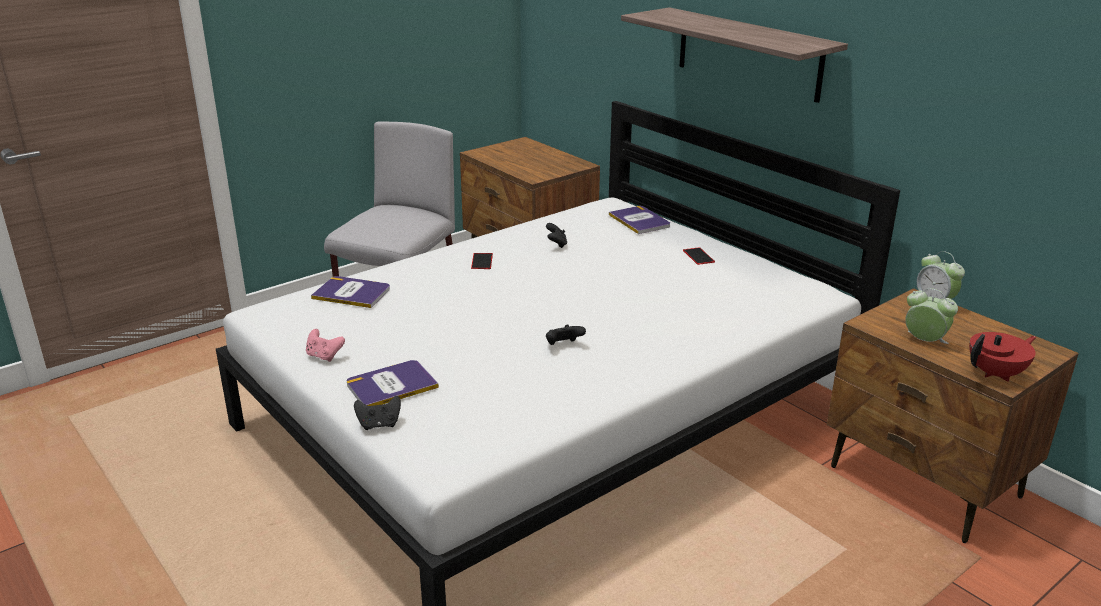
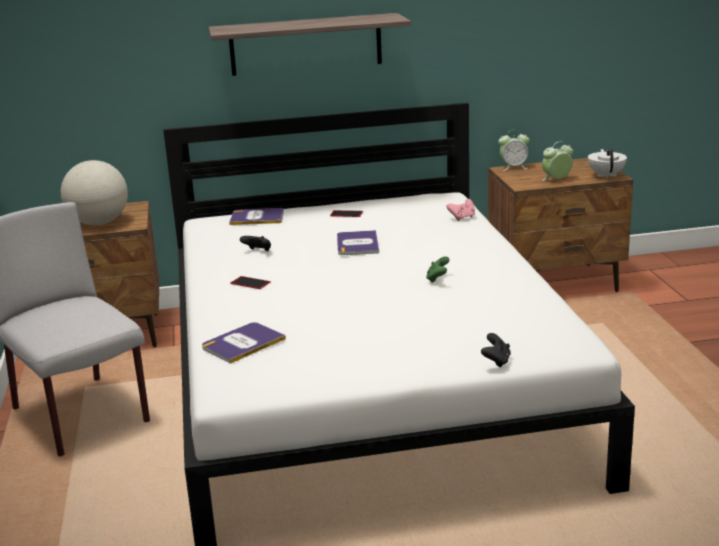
camera: 60 degrees left, 5 degrees down
(324, 356) = (355, 371): pink game controller -> pink game controller (462, 218)
(391, 385) = (439, 348): book -> book (357, 244)
(527, 165) = (99, 223): none -> globe
(563, 345) = (437, 279): black game controller -> green game controller
(996, 373) = (606, 175): red teapot -> white teapot

